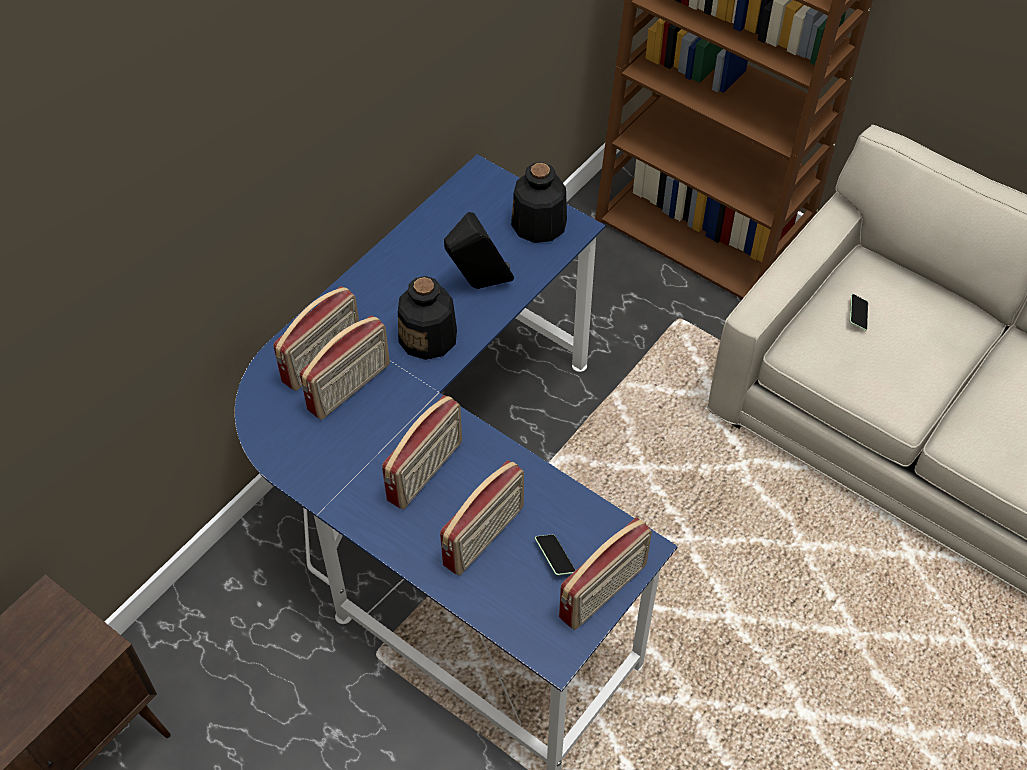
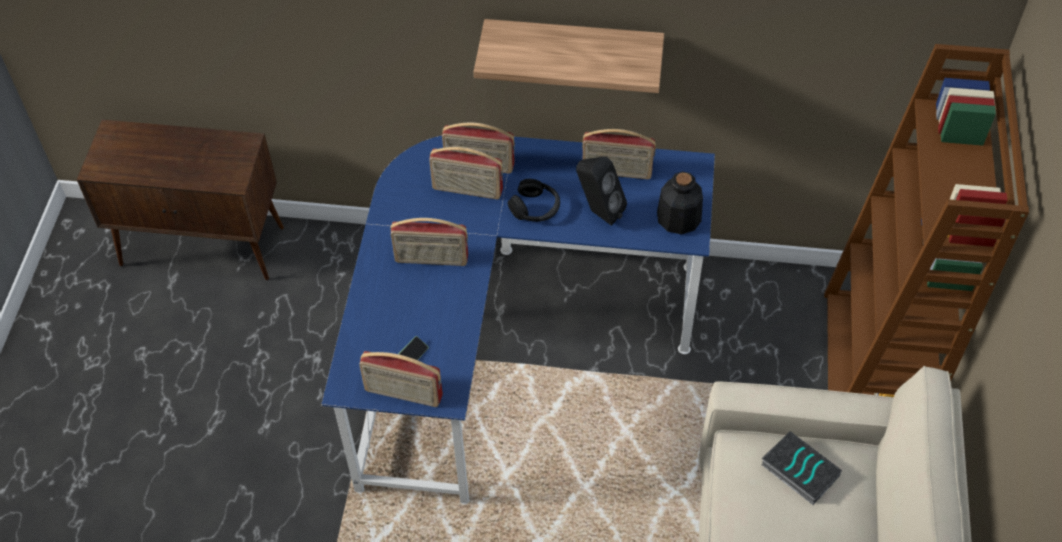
camera: 60 degrees right, 0 degrees up
(333, 137) = (573, 47): none -> shelf
(428, 337) = (535, 208): bottle -> black headphones
(485, 537) = (403, 313): radio -> radio (616, 172)
(857, 316) = (798, 471): phone -> book

